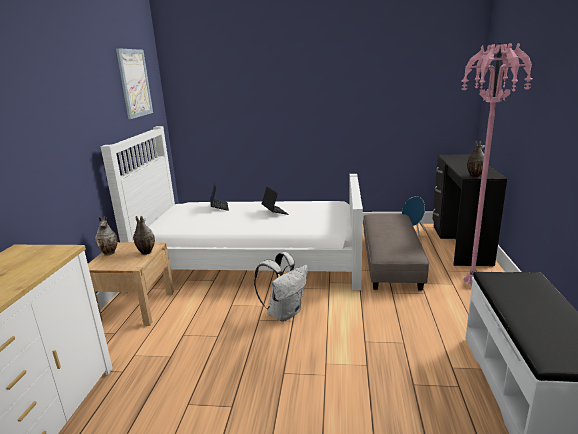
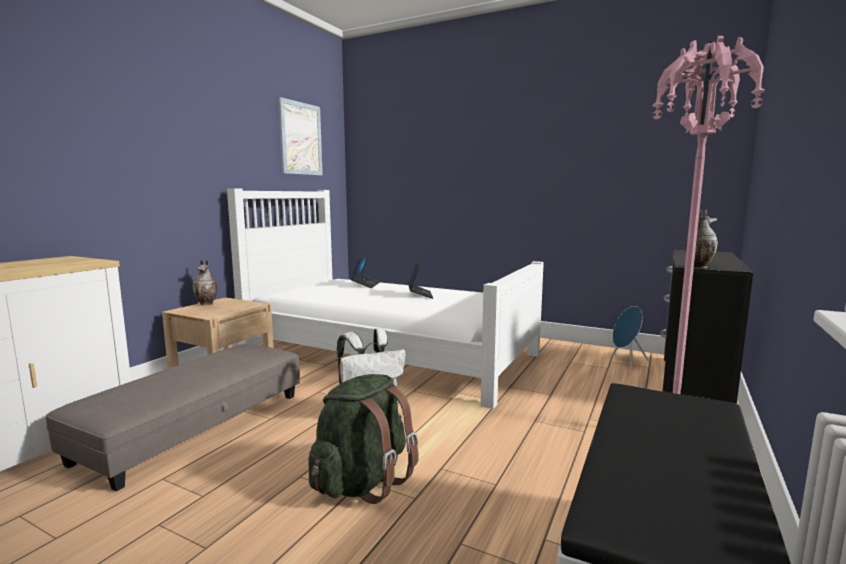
camera: 20 degrees right, 10 degrees down
(145, 252) = (238, 308): vase -> none
(327, 364) = (363, 482): none -> green backpack
(390, 261) = (565, 385): grey ottoman -> grey ottoman (196, 426)

